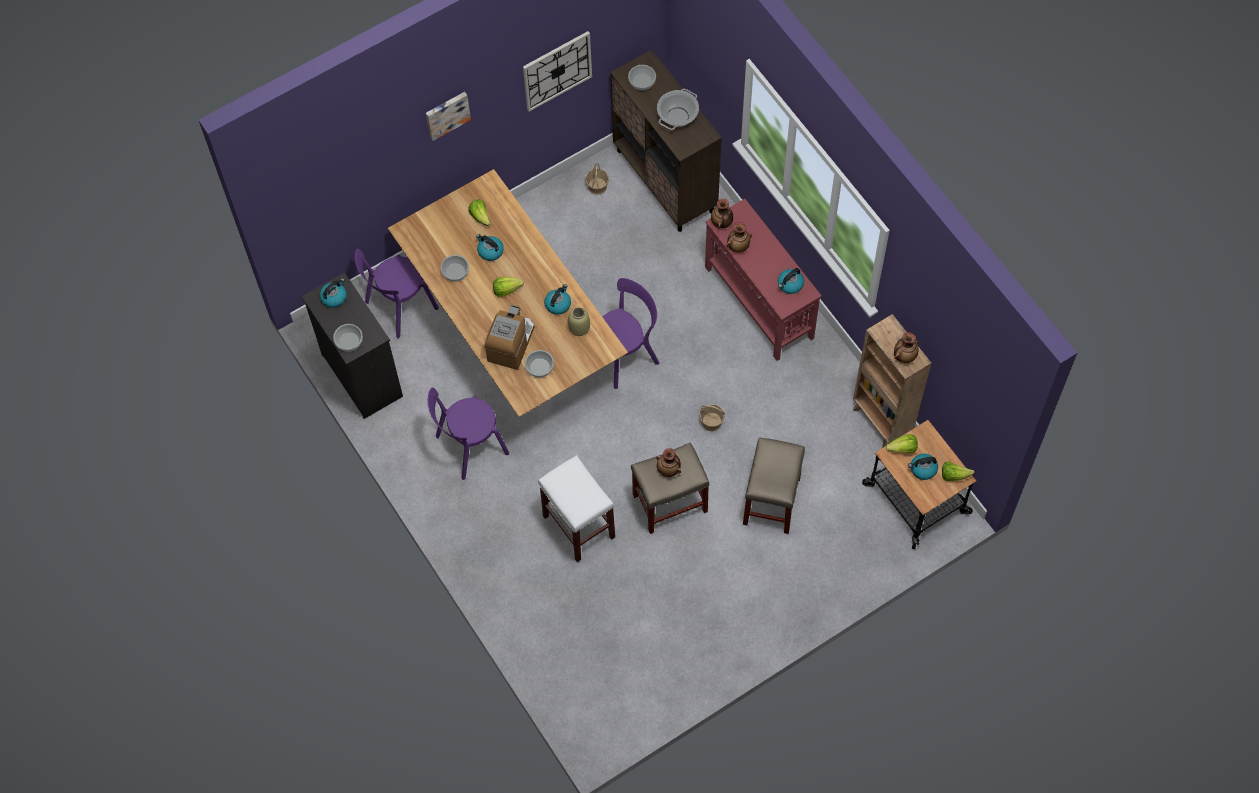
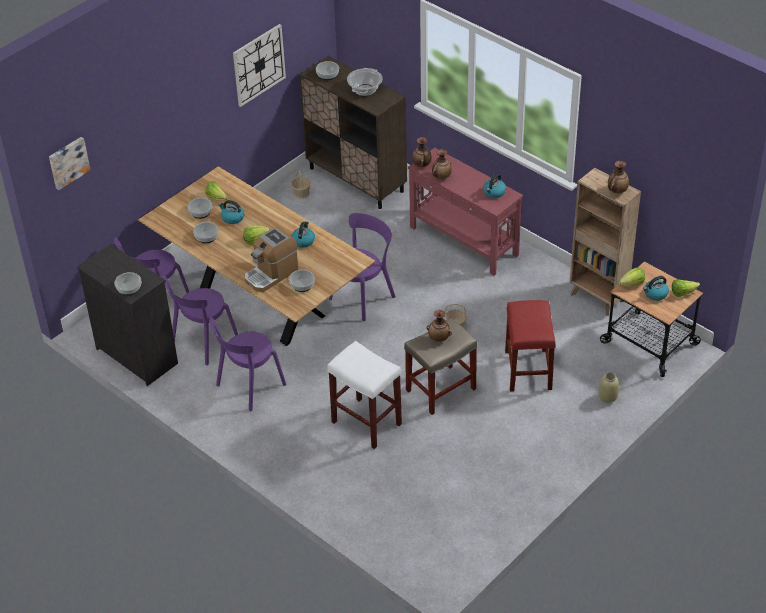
camera: 15 degrees left, 20 degrees down
(334, 297) = (106, 261): kettle -> none
(435, 374) = (203, 342): none -> purple chair
(447, 114) = (177, 95): picture -> picture (68, 162)
(457, 234) = (200, 212): none -> bowl
(511, 343) = (271, 274): coffee machine -> coffee machine turned 135 degrees counterclockwise
(579, 328) = (327, 253): beige vase -> beige vase (607, 397)
(771, 500) = (527, 369): beige stool -> red stool

